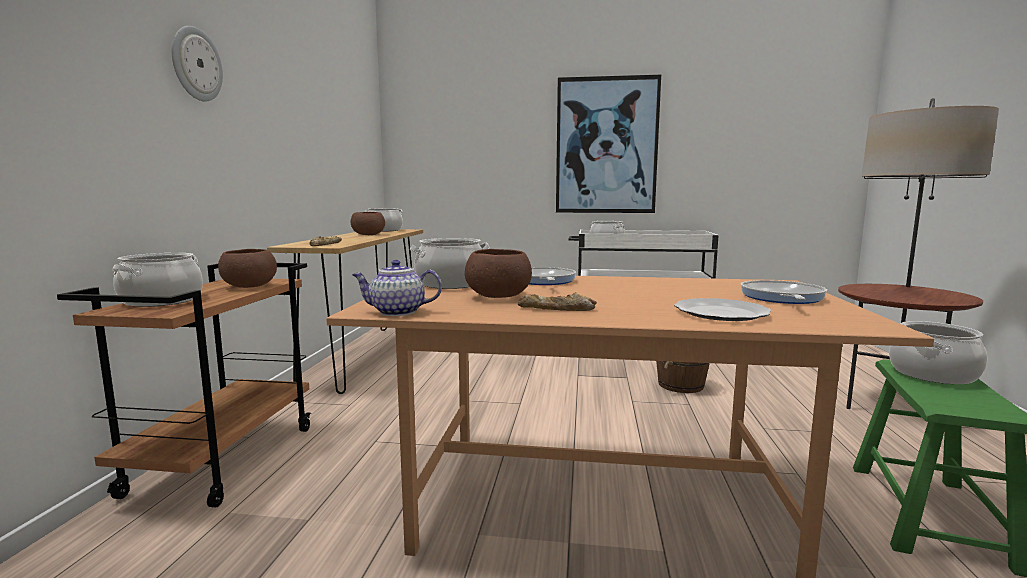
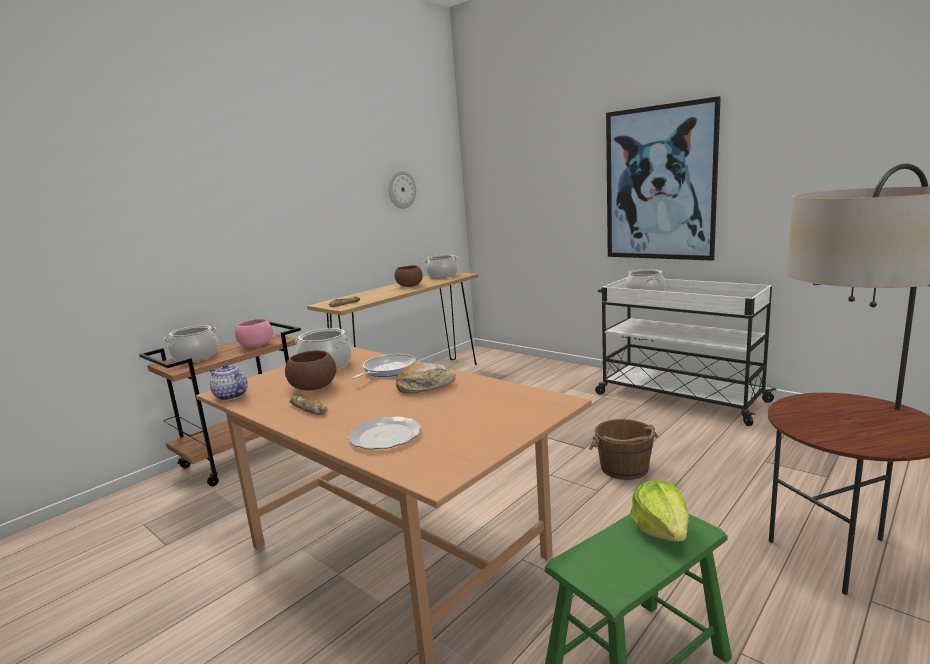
camera: 35 degrees right, 5 degrees up
(196, 64) = (238, 189): wall clock -> wall clock (401, 189)
(249, 286) = (256, 345): brown bowl -> pink bowl
(628, 286) = (425, 386): none -> bread
(781, 298) = (485, 426): frying pan -> none
(932, 374) = (661, 530): cooking pot -> lettuce

